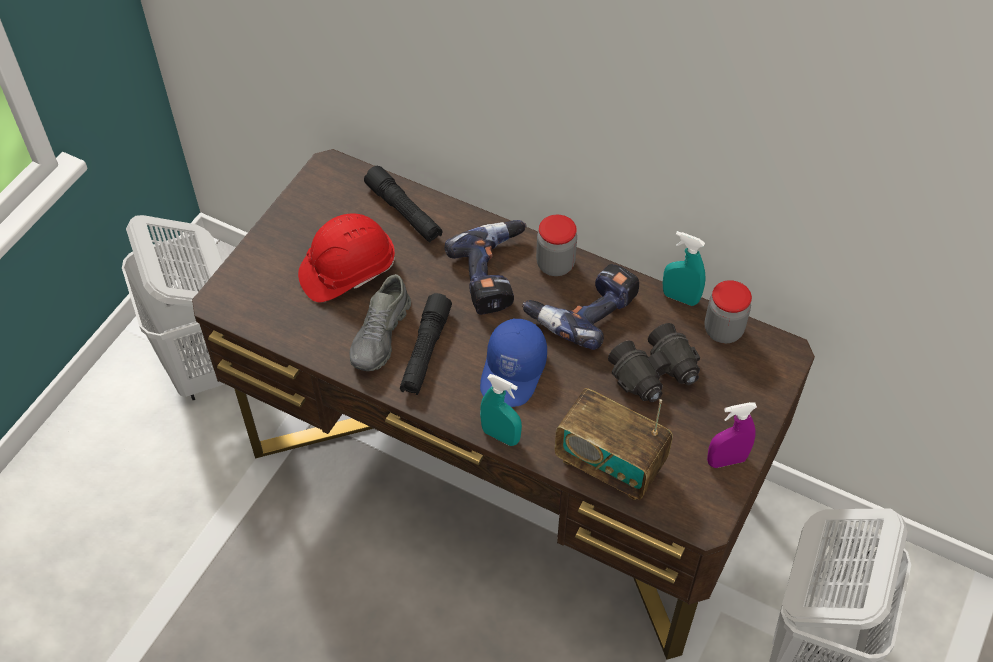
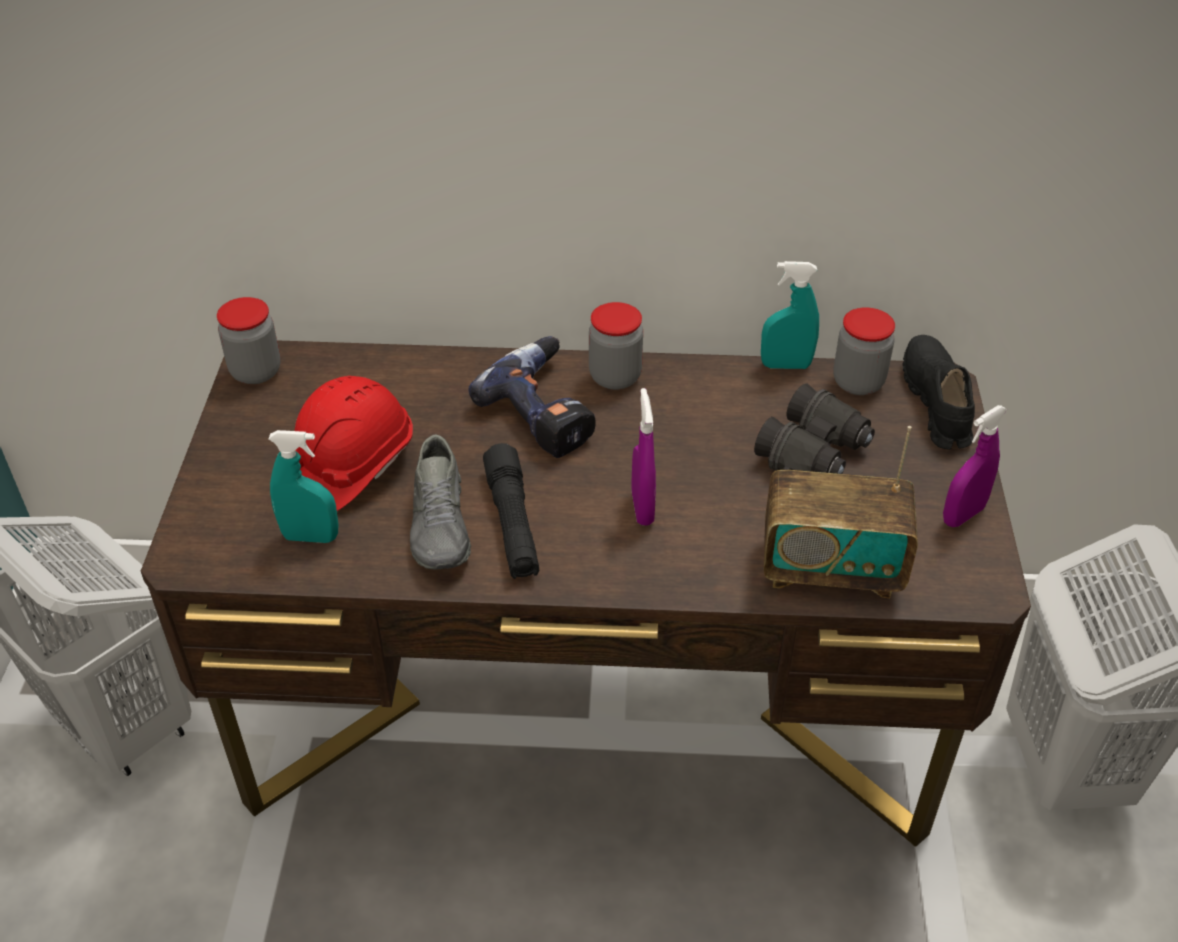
camera: 25 degrees left, 10 degrees down
(325, 177) = (256, 372): none -> jar
(404, 212) = (386, 379): black flashlight -> none
(500, 436) = (674, 586): turquoise spray bottle -> turquoise spray bottle (310, 537)
(514, 372) = (642, 508): blue cap -> purple spray bottle
(583, 310) = (681, 414): power drill -> none
(769, 367) = (936, 403): none -> black shoe

